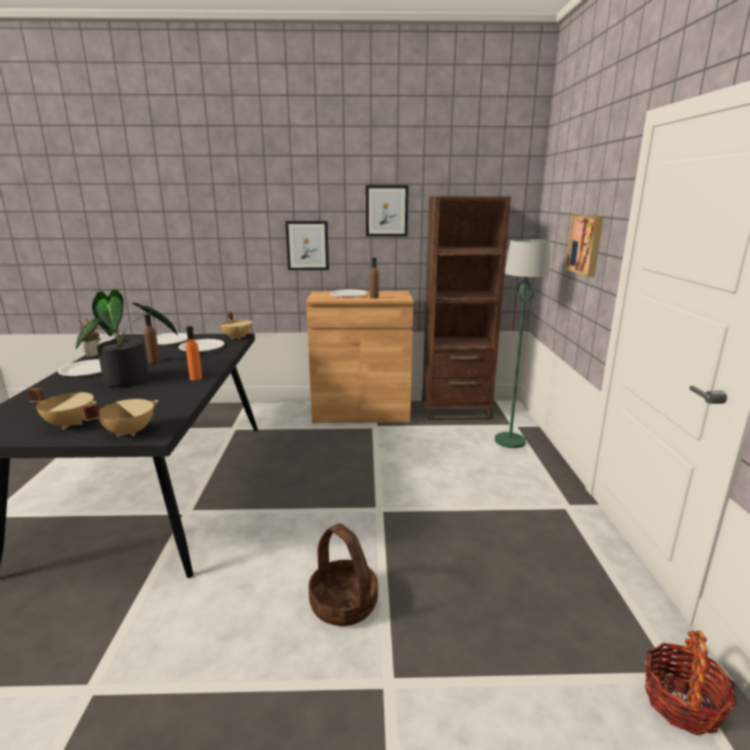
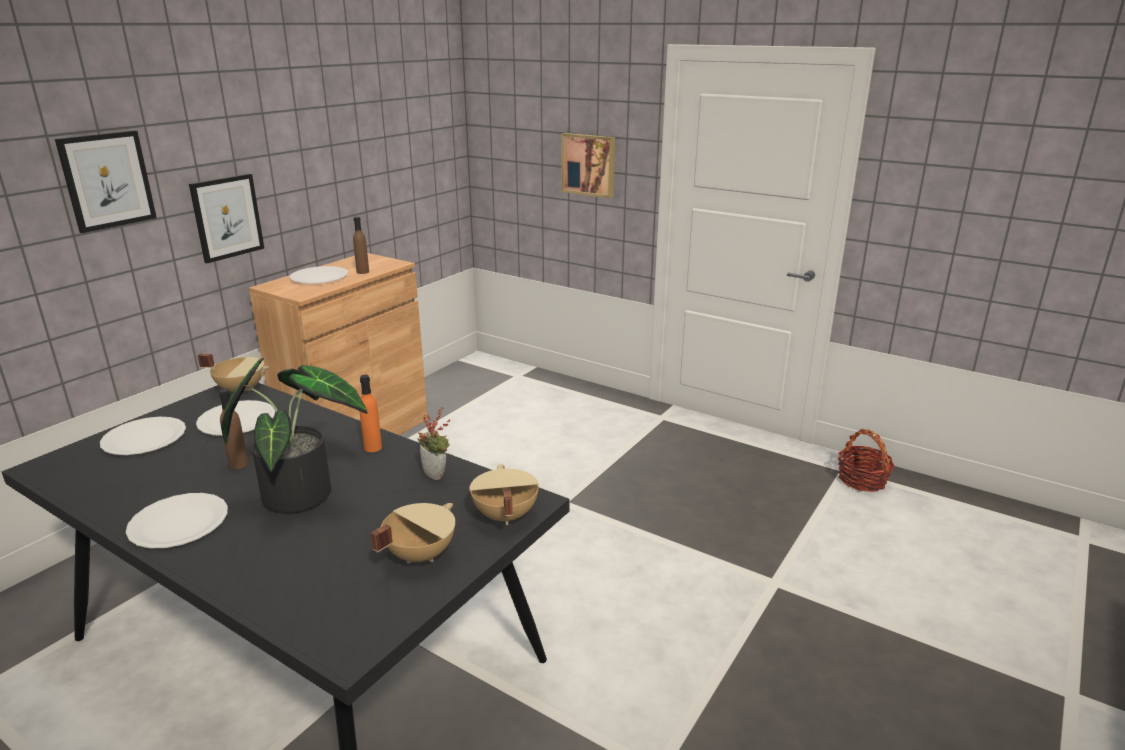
camera: 55 degrees left, 5 degrees up
(93, 356) = (102, 511): potted plant -> potted plant (437, 474)
(344, 604) = (675, 572): basket -> none
(386, 211) = (321, 146): picture -> picture (107, 180)
(455, 410) = (445, 386): brown bookcase -> none
(509, 441) = (540, 390): green floor lamp -> none

